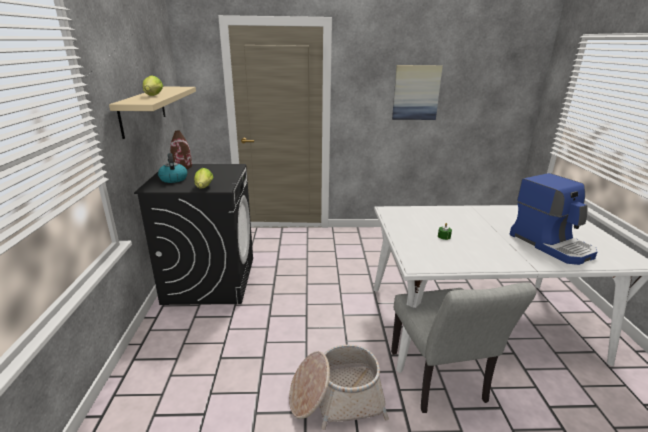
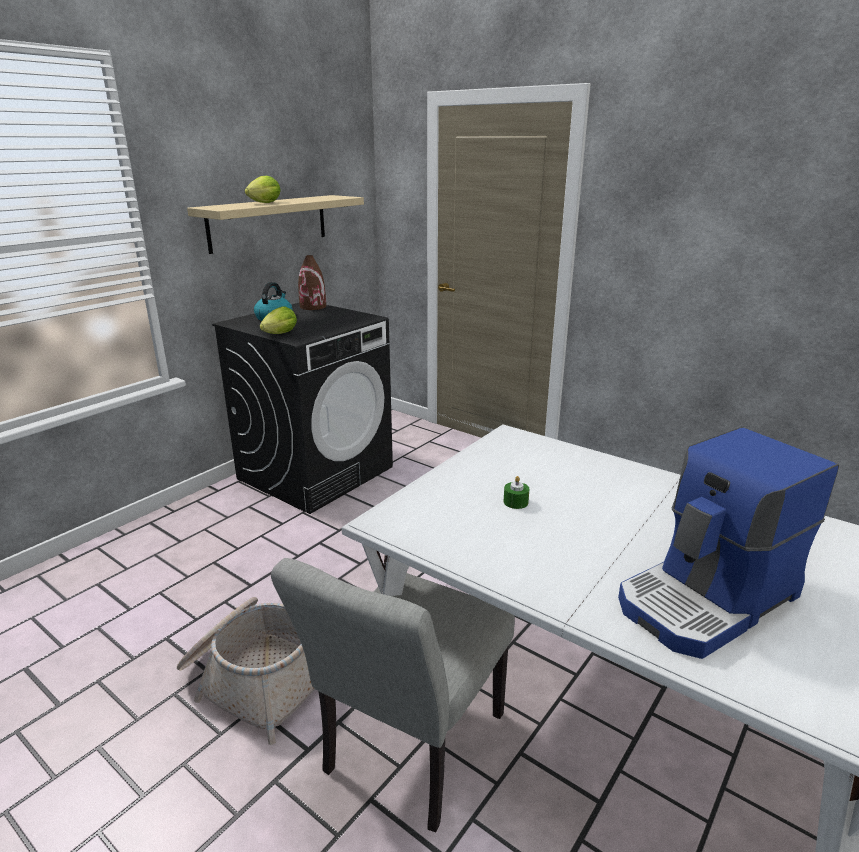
camera: 40 degrees right, 0 degrees up
(416, 92) = (742, 232): picture -> none
(551, 244) = (708, 600): coffee machine -> coffee machine turned 45 degrees clockwise

